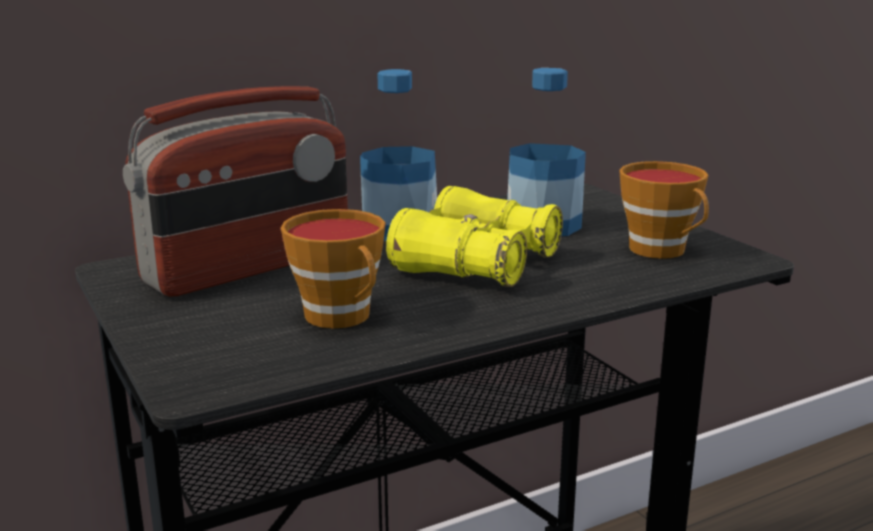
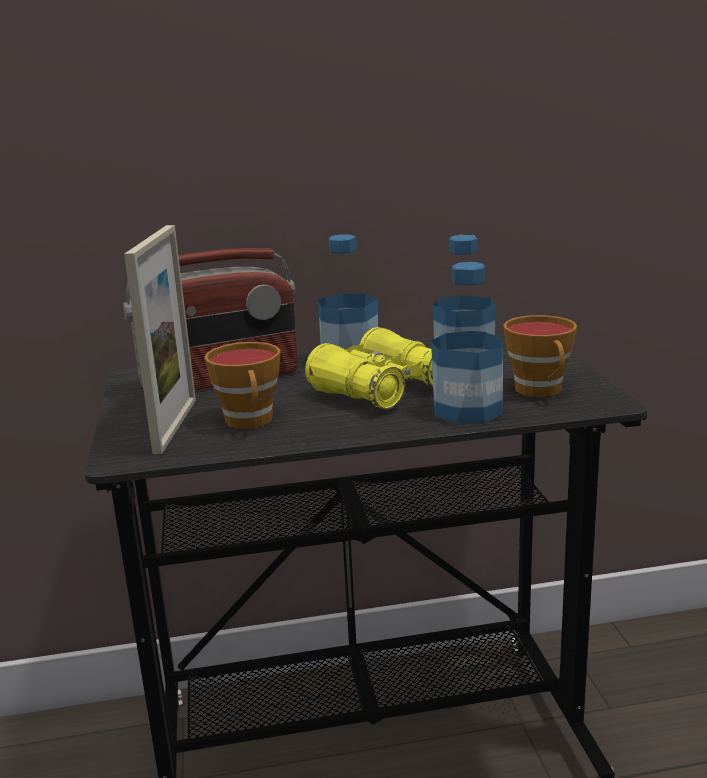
camera: 20 degrees right, 0 degrees up
(239, 332) = (175, 425): none -> picture frame
(603, 279) = (467, 410): none -> bottle

